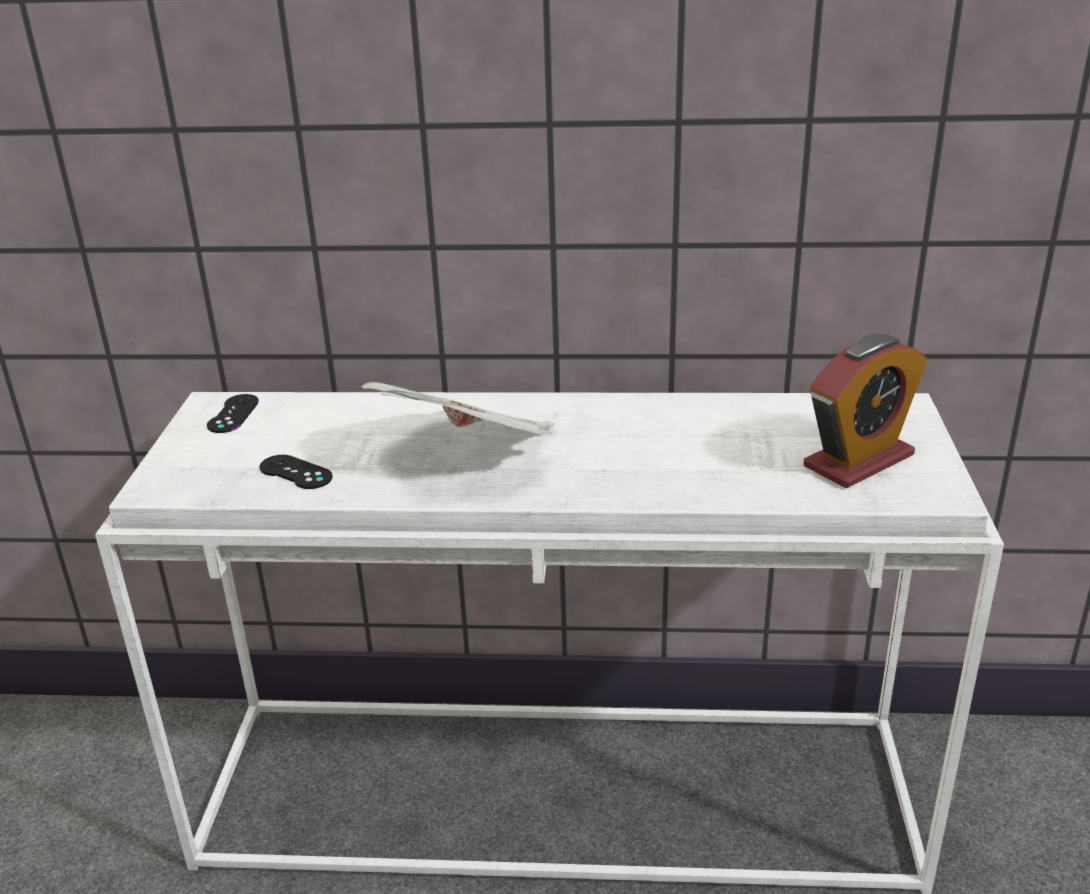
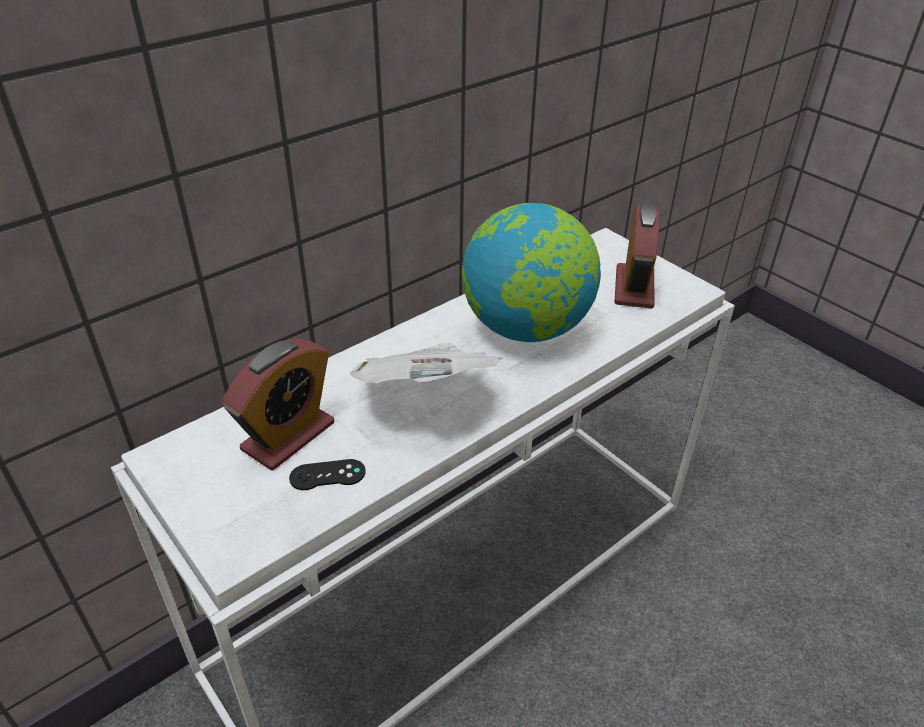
camera: 45 degrees left, 10 degrees up
(233, 414) = (195, 455): black game controller -> none
(312, 432) = (288, 436): none -> alarm clock
(659, 445) = (526, 328): none -> globe

